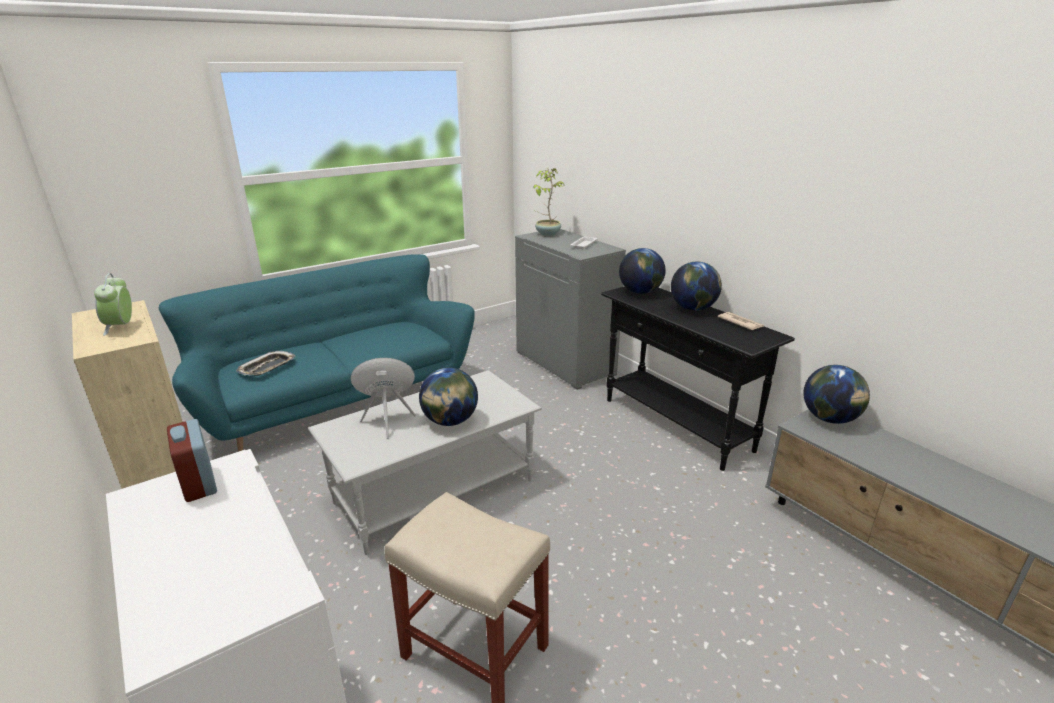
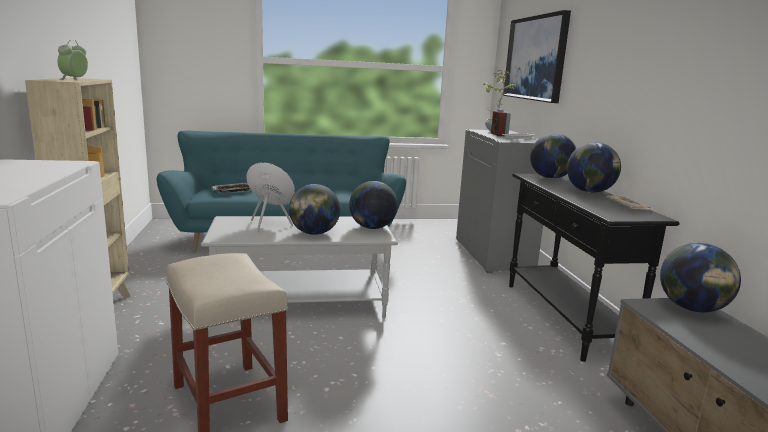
camera: 25 degrees right, 10 degrees down
(199, 483) = (46, 164): alarm clock -> alarm clock (499, 135)
(497, 392) = (372, 227): none -> globe
(582, 152) = (536, 58): none -> picture

